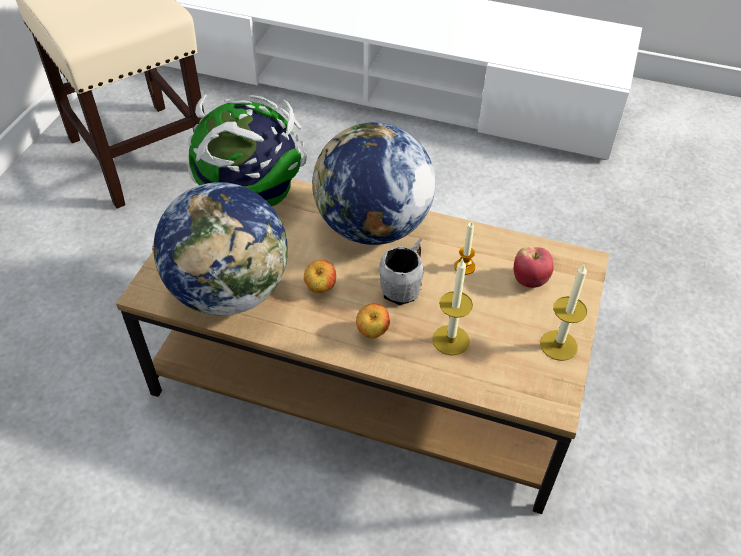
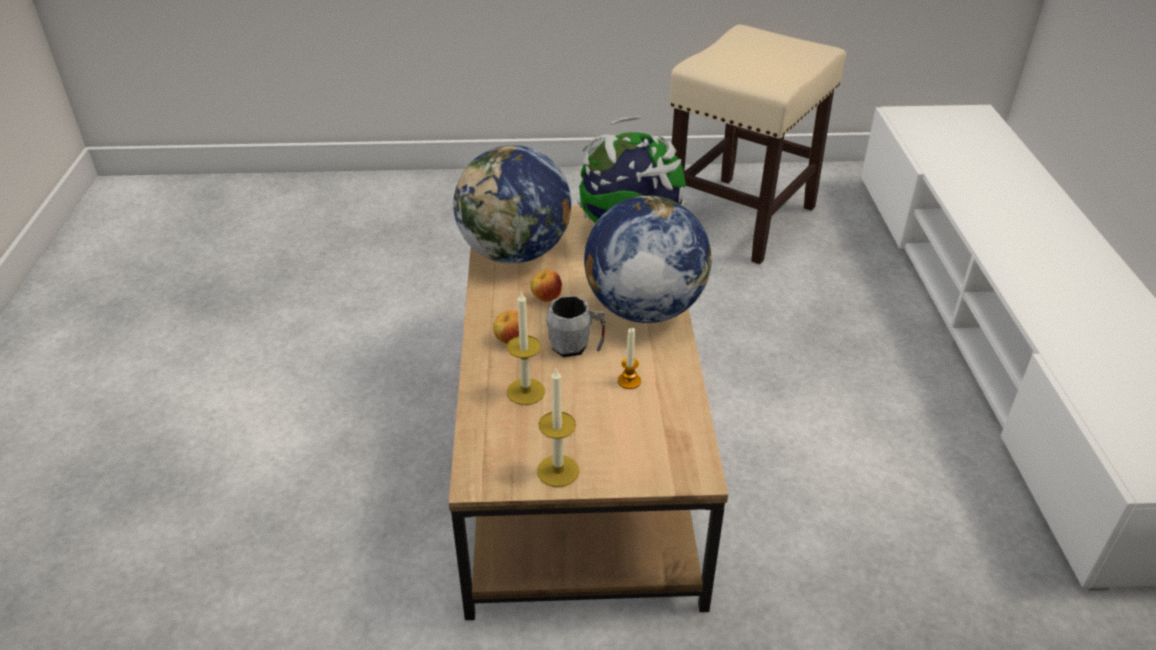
camera: 70 degrees right, 10 degrees down
(530, 280) = (639, 433): apple -> none

